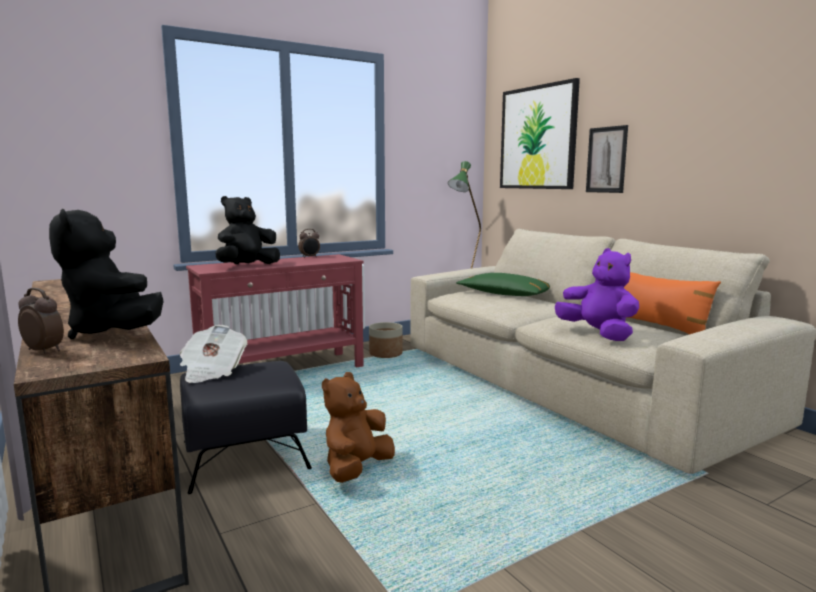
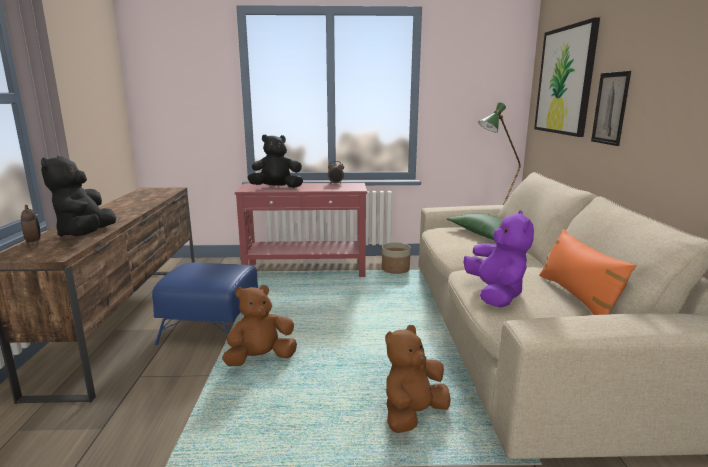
camera: 30 degrees right, 5 degrees up
(212, 371) = (194, 265): newspaper -> none
(246, 455) = (212, 327): black ottoman -> blue ottoman
(573, 471) = (413, 415): none -> brown plush toy

